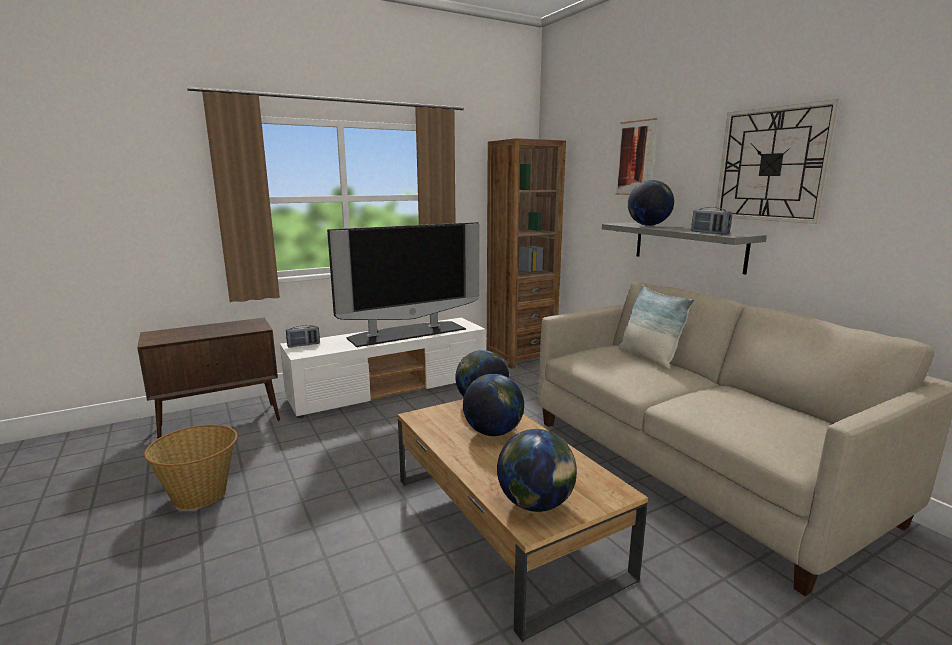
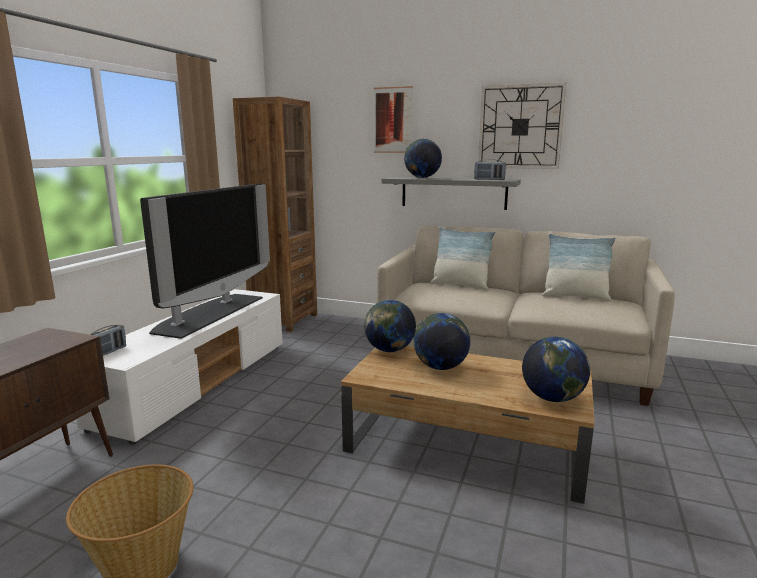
camera: 40 degrees left, 0 degrees up
(772, 406) = (575, 296): none -> pillow

